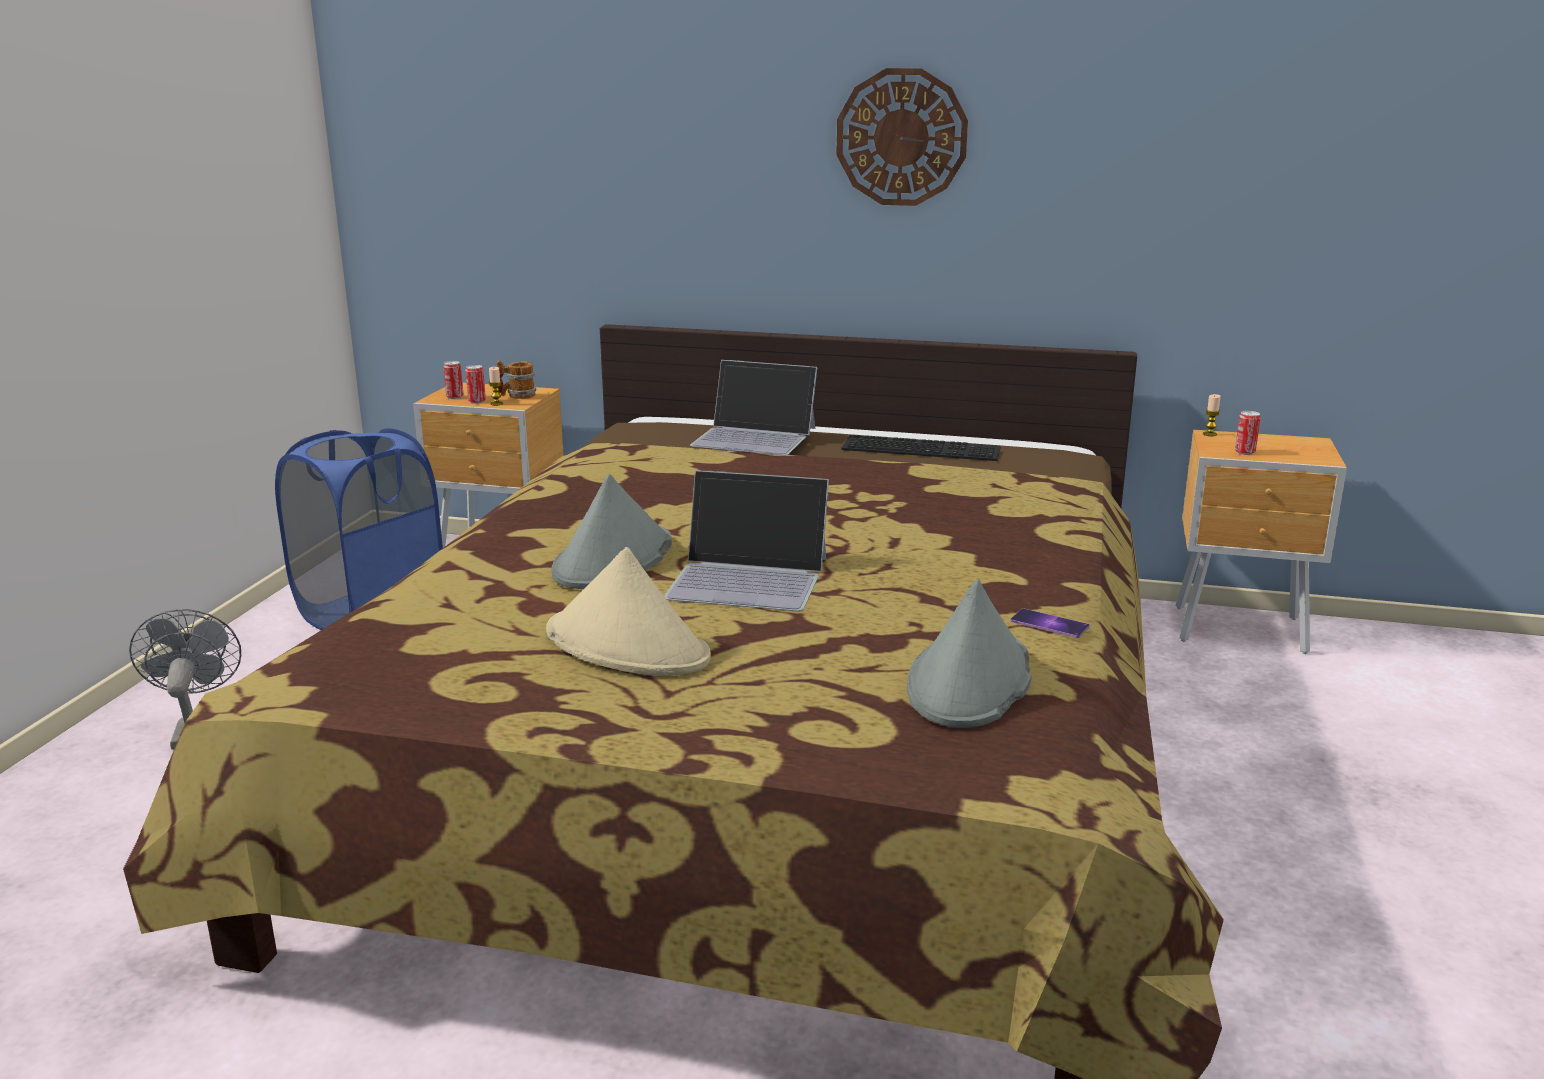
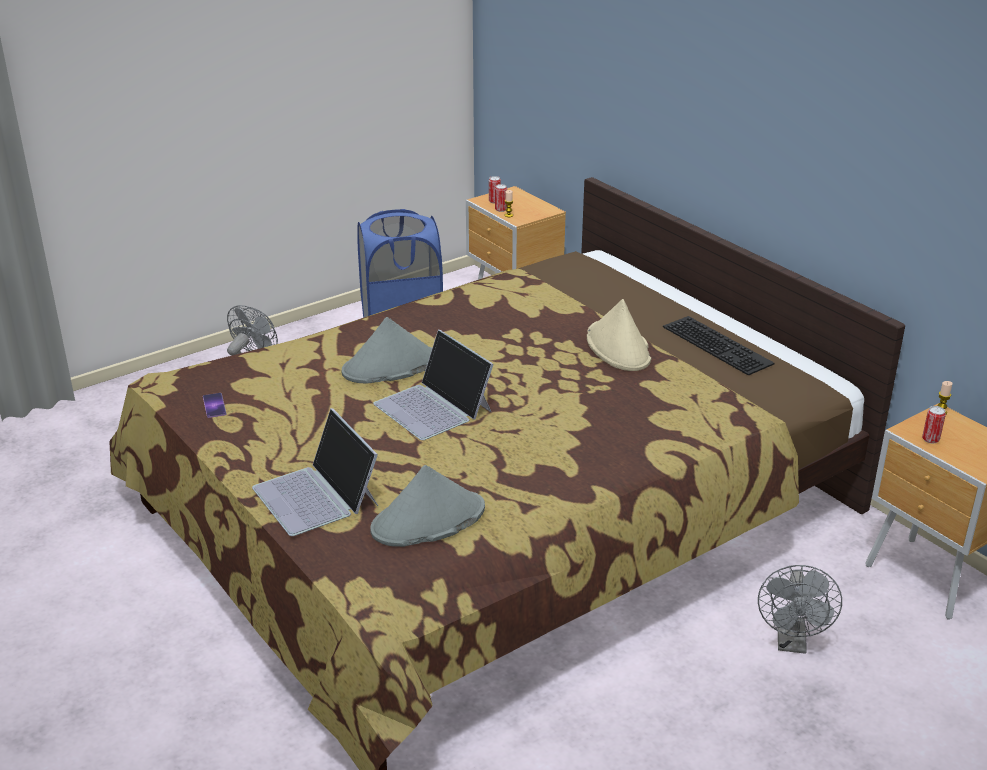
camera: 40 degrees right, 10 degrees up
(516, 396) = (529, 211): mug -> none
(628, 646) = (316, 425): beige hat -> beige hat (618, 347)
(755, 437) = (616, 297): laptop -> laptop (317, 496)
(901, 137) = (774, 99): wall clock -> none
(1049, 624) = (531, 507): phone -> phone (214, 405)
(1238, 730) = (792, 643): none -> grey fan

